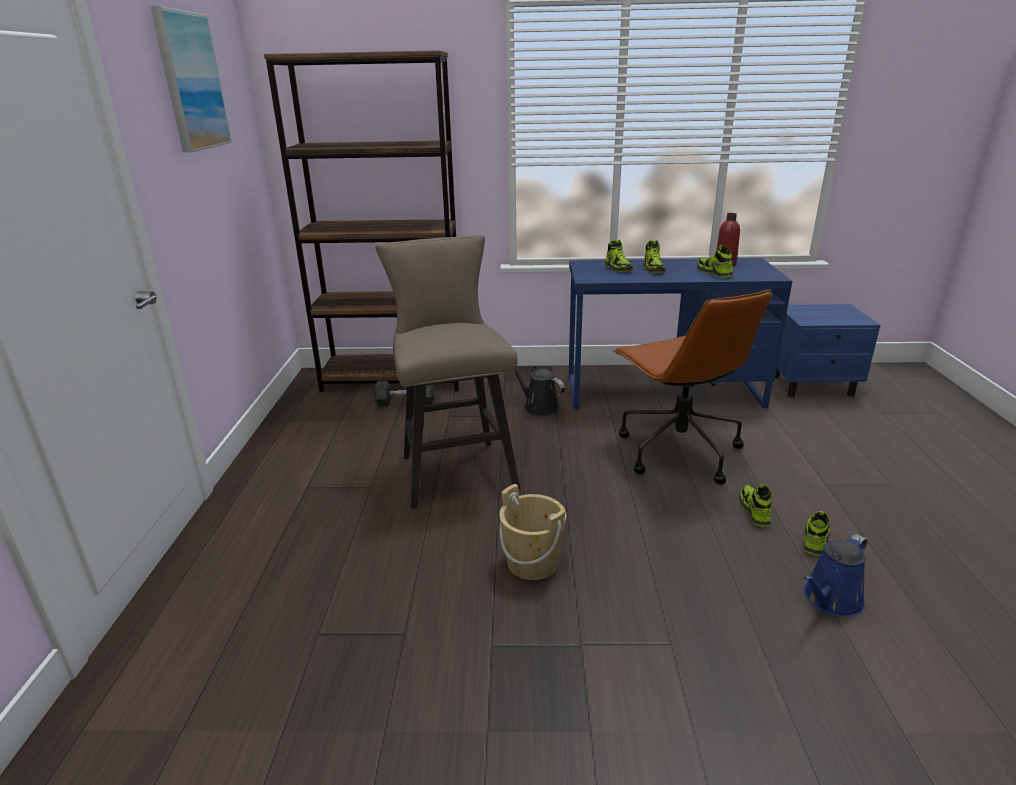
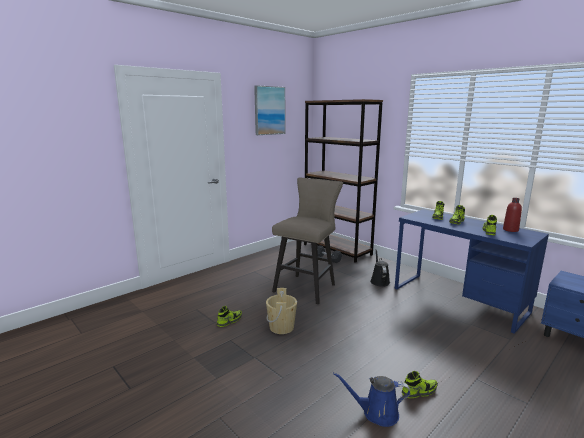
camera: 45 degrees right, 10 degrees down
(677, 451) = (415, 325): brown office chair -> none
(754, 511) = (408, 364): shoe -> shoe (229, 321)

